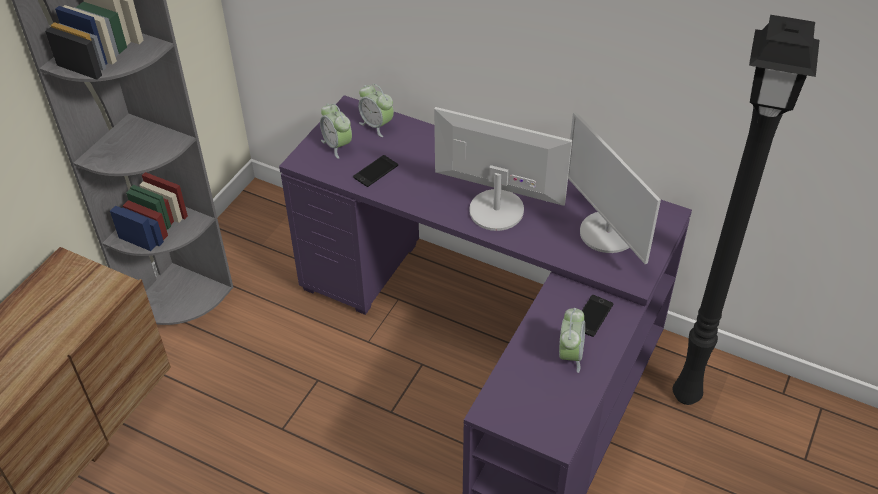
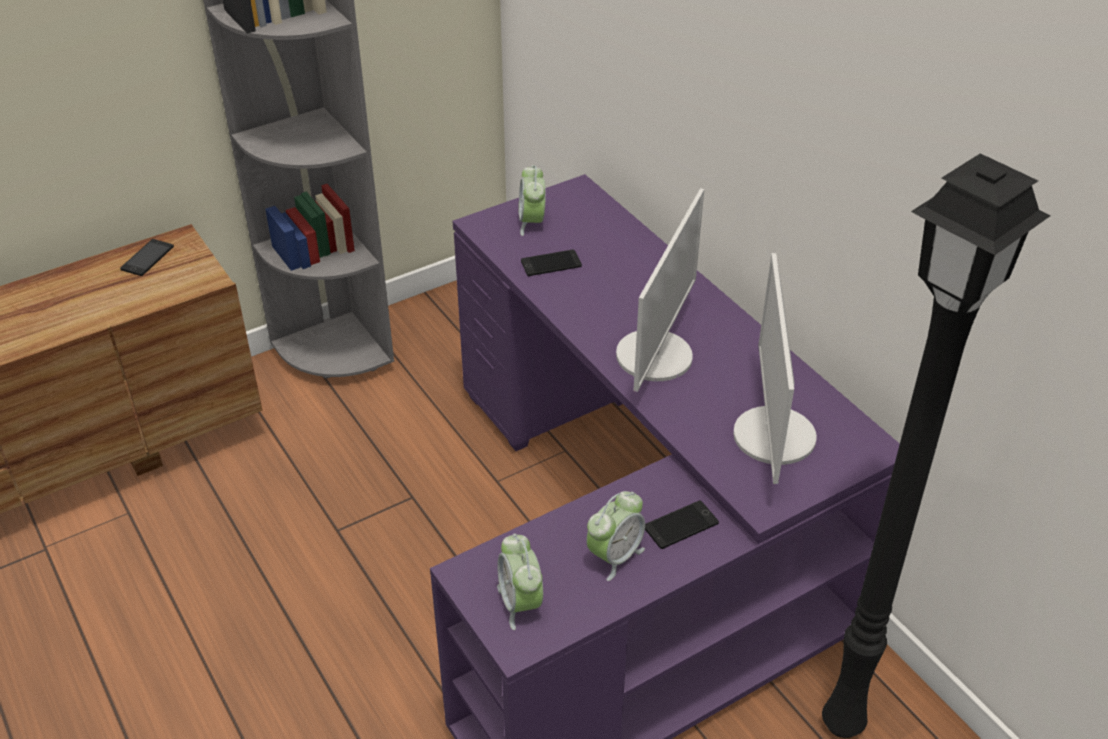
camera: 30 degrees right, 5 degrees down
(48, 288) = (147, 258): none -> phone
(377, 125) = (594, 217): alarm clock -> alarm clock (520, 603)
(496, 209) = (655, 356): monitor -> monitor turned 60 degrees clockwise

